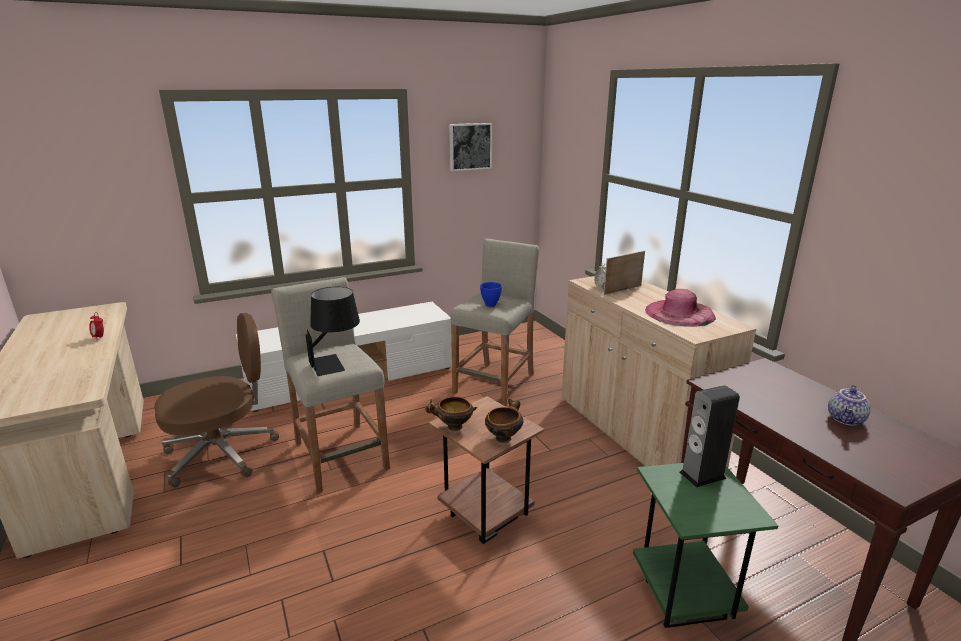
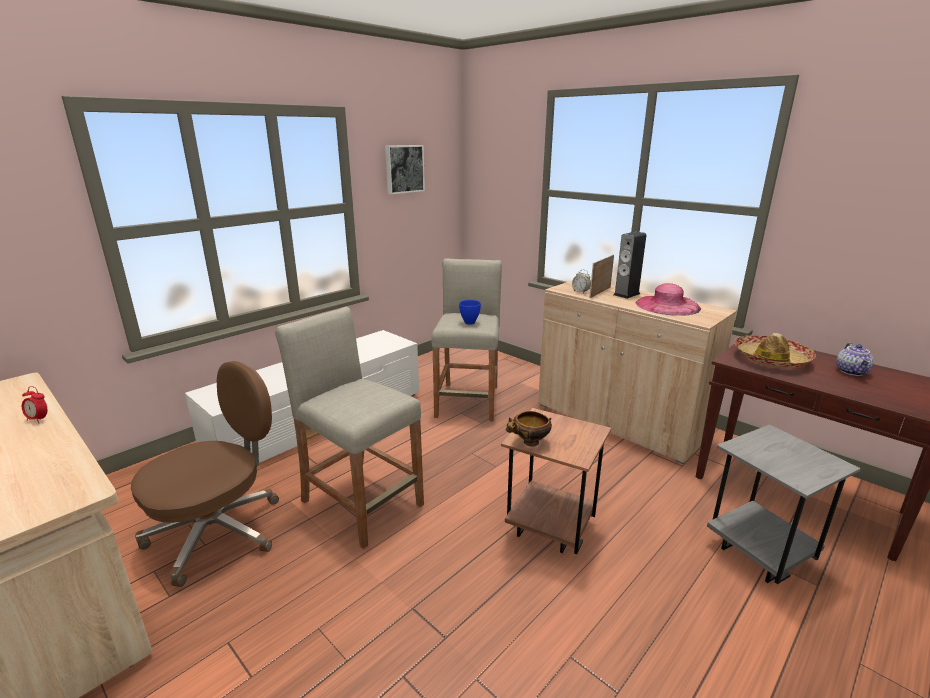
camera: 20 degrees left, 0 degrees up
(336, 362) = (368, 400): black table lamp -> none
(504, 437) = (585, 443): bowl -> none
(685, 598) = (760, 554): green side table -> grey side table
(702, 475) = (771, 440): speaker -> speaker (626, 294)
(759, 389) = (770, 359): none -> hat

